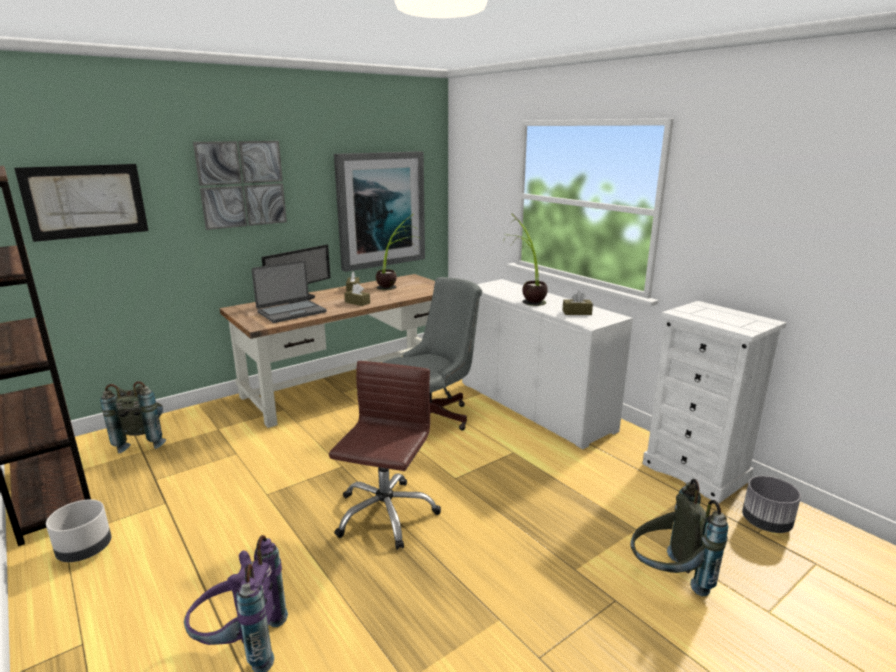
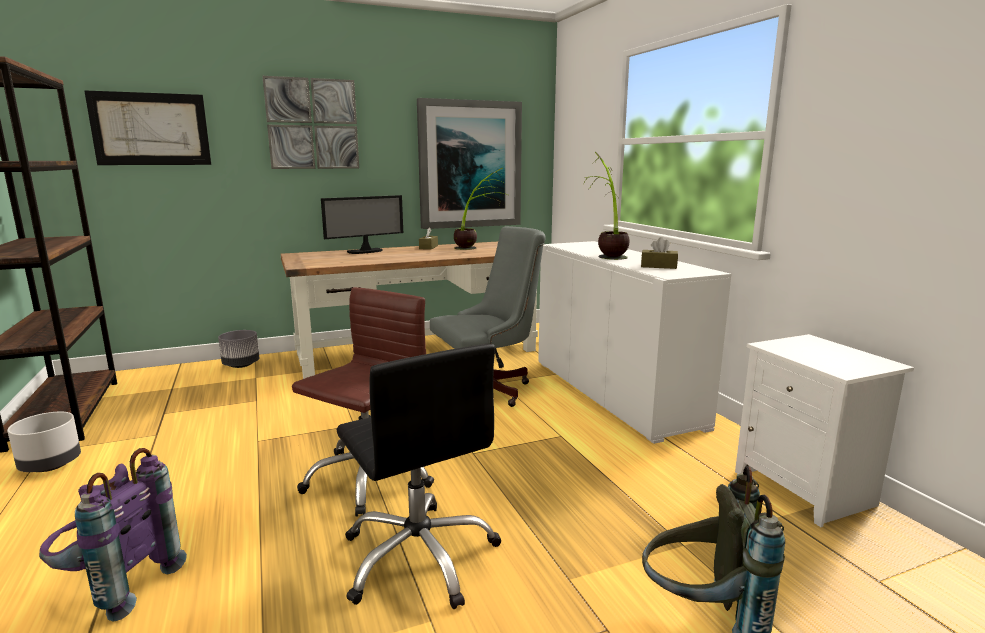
camera: 15 degrees right, 5 degrees down
(142, 440) = (180, 379): grey backpack -> none
(291, 312) = (345, 259): laptop -> none
(357, 302) = (421, 256): brown tissue box -> none
(464, 573) = (420, 556): none -> black office chair
(696, 472) = (807, 489): white dresser -> white nightstand
(765, 523) = (896, 570): grey planter -> grey planter (241, 365)

